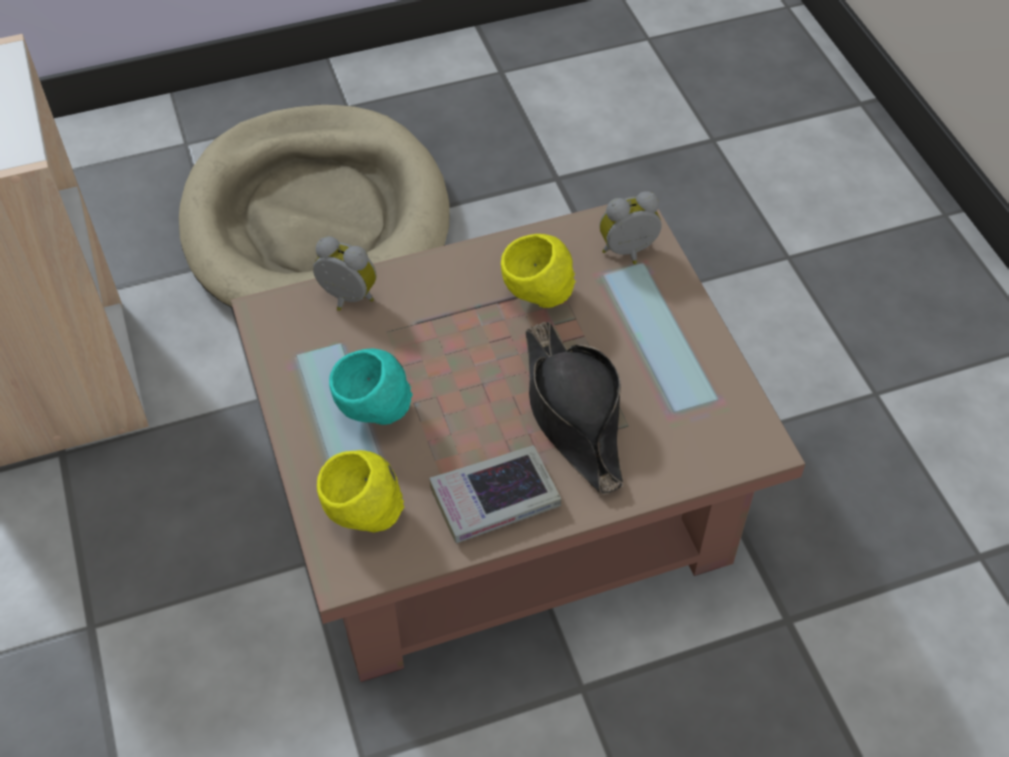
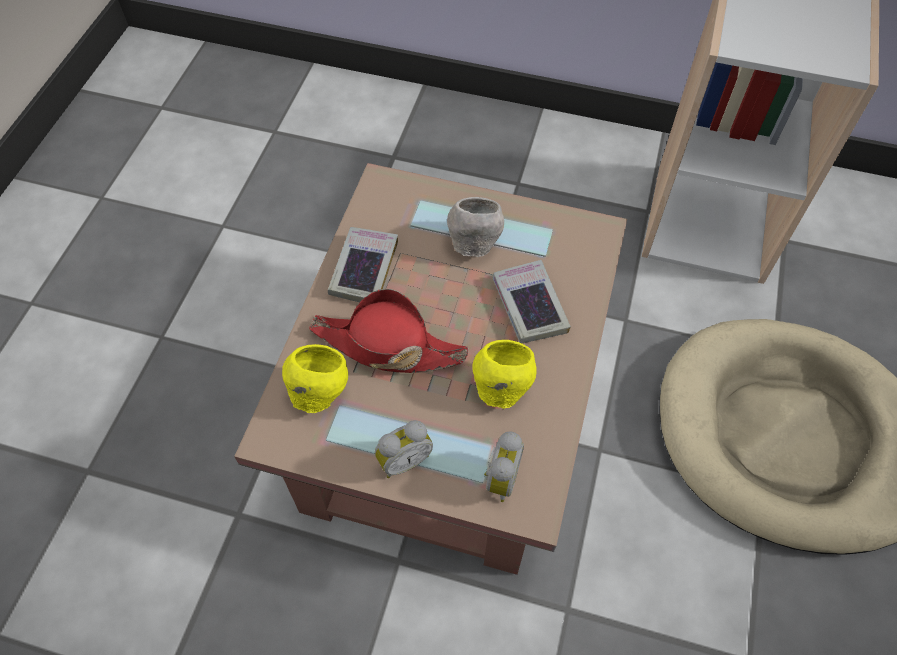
camera: 125 degrees right, 5 degrees up
(346, 299) = (582, 276): alarm clock -> alarm clock (403, 459)
(364, 516) = (406, 205): yellow bowl -> yellow bowl (319, 393)
(375, 413) = (474, 244): turquoise bowl -> grey bowl
(421, 324) = (529, 306): none -> book
(573, 414) = (387, 346): black hat -> red hat

